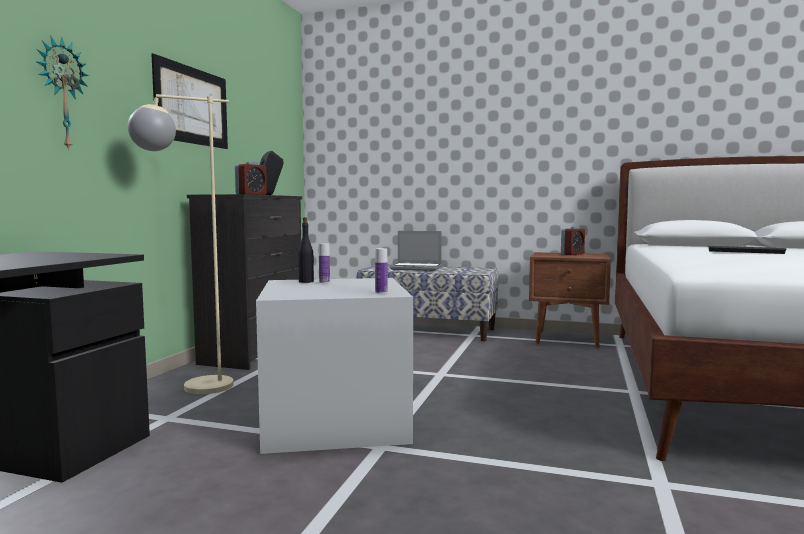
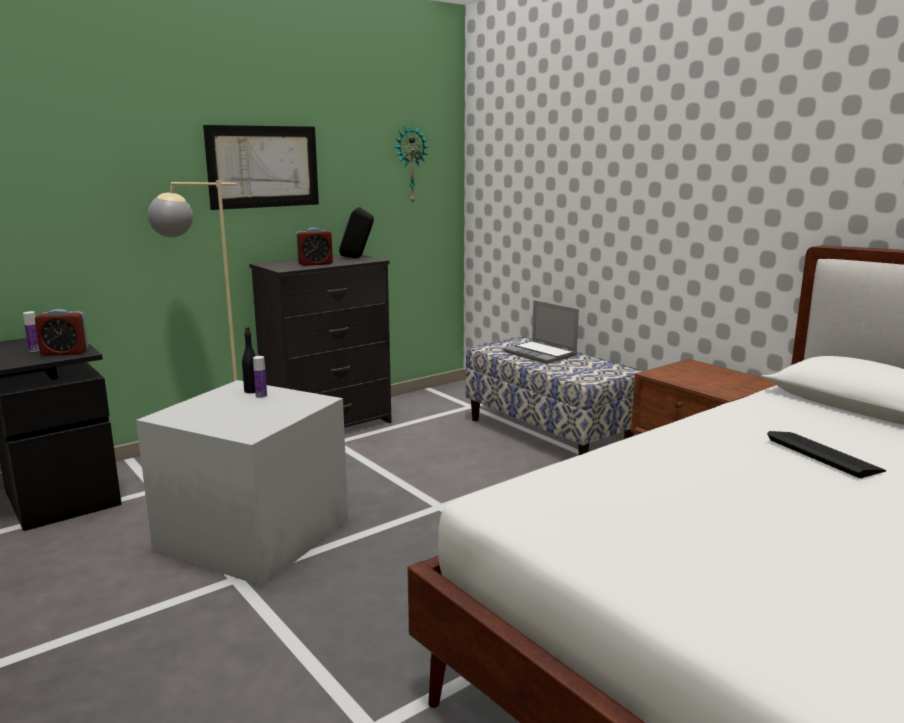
camera: 35 degrees right, 10 degrees up
(61, 94) = (93, 190): wall clock -> wall clock (410, 164)
(381, 292) = (248, 429): bottle -> bottle (34, 350)
(572, 254) = (720, 375): alarm clock -> alarm clock (65, 353)

